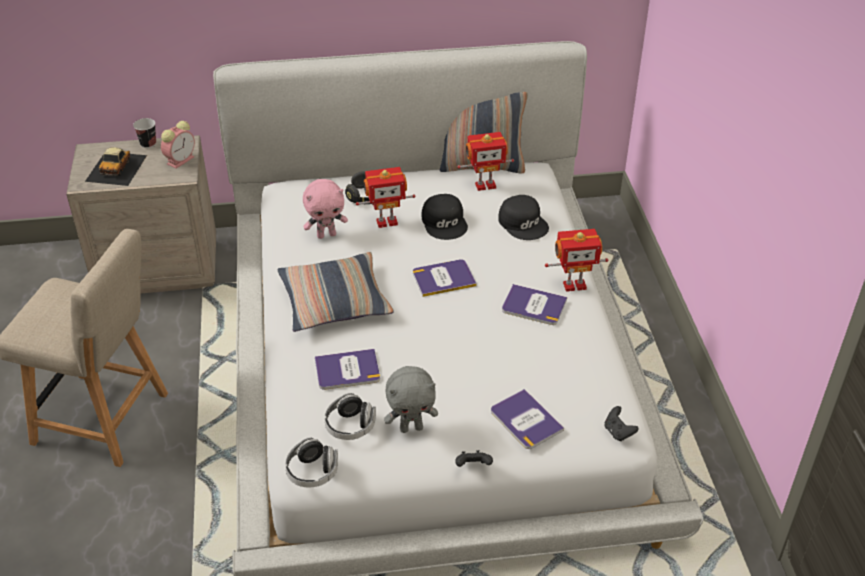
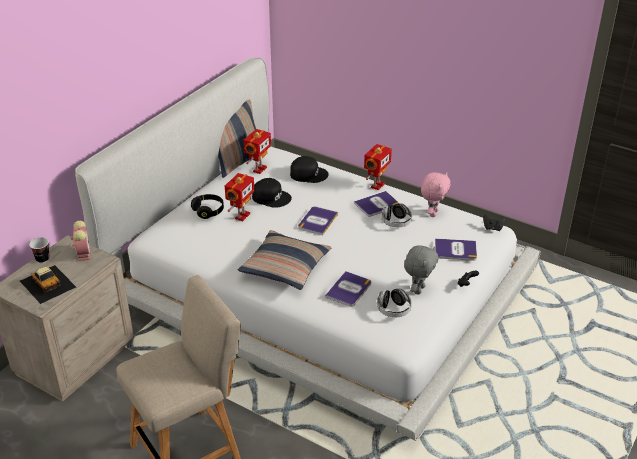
camera: 50 degrees left, 5 degrees down
(312, 472) = (412, 341): headphones -> headphones (396, 222)
(326, 235) = (221, 242): pink plush toy -> pink plush toy (432, 213)

